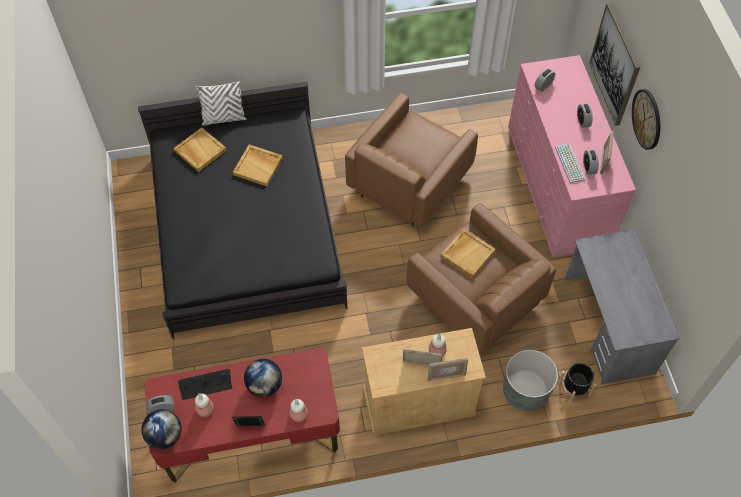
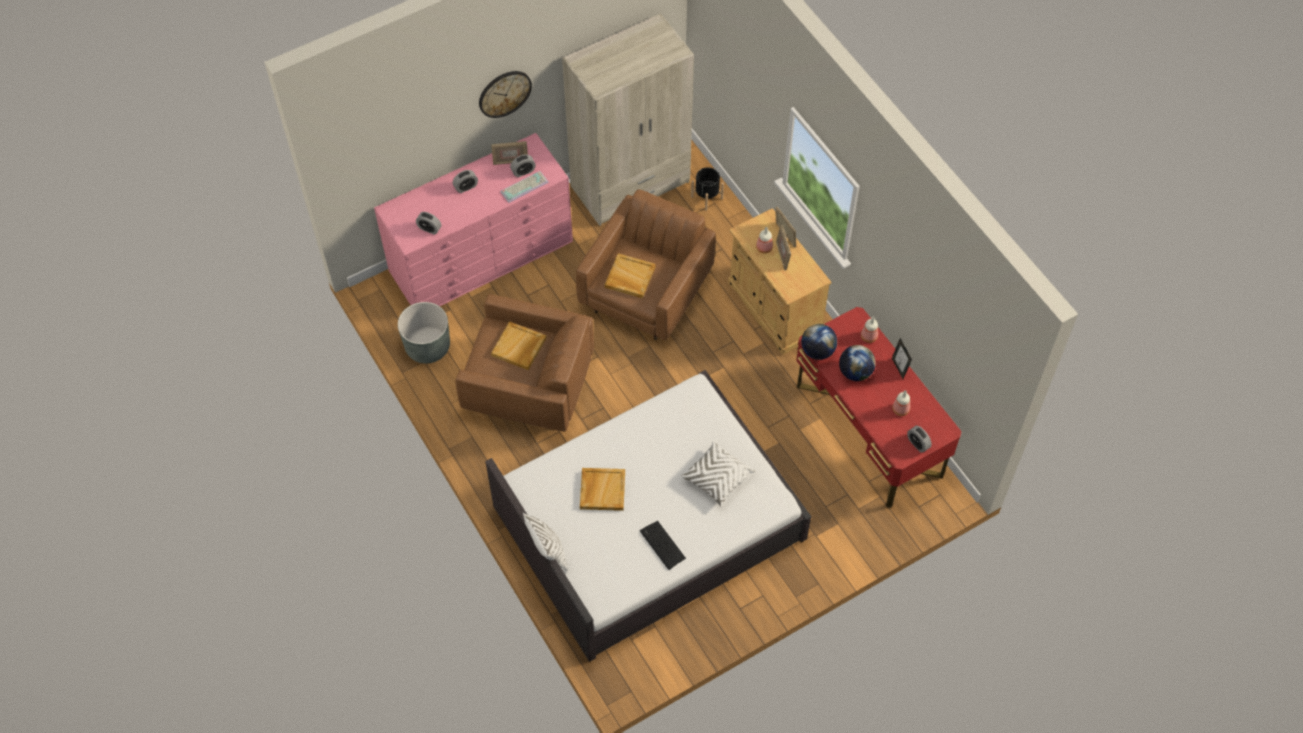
camera: 110 degrees left, 0 degrees up
(165, 435) = (939, 431): globe -> globe (817, 351)
(200, 151) = (604, 557): beige tray -> beige tray (519, 347)
(205, 384) = (877, 419): keyboard -> keyboard (662, 545)
(227, 249) = (717, 478): none -> white pillow
(246, 228) = (648, 523): black bed -> white bed
(525, 391) = (725, 232): grey planter -> grey planter (427, 346)
(608, 325) = (631, 185): grey desk -> beige wardrobe
(615, 64) = (430, 137): picture -> none

